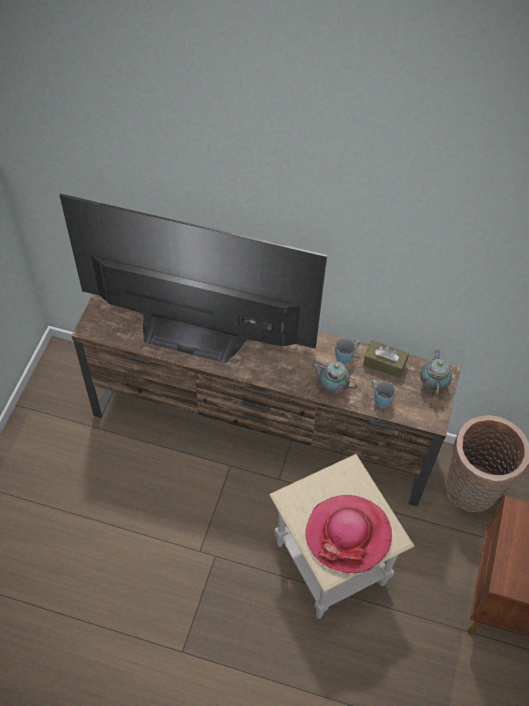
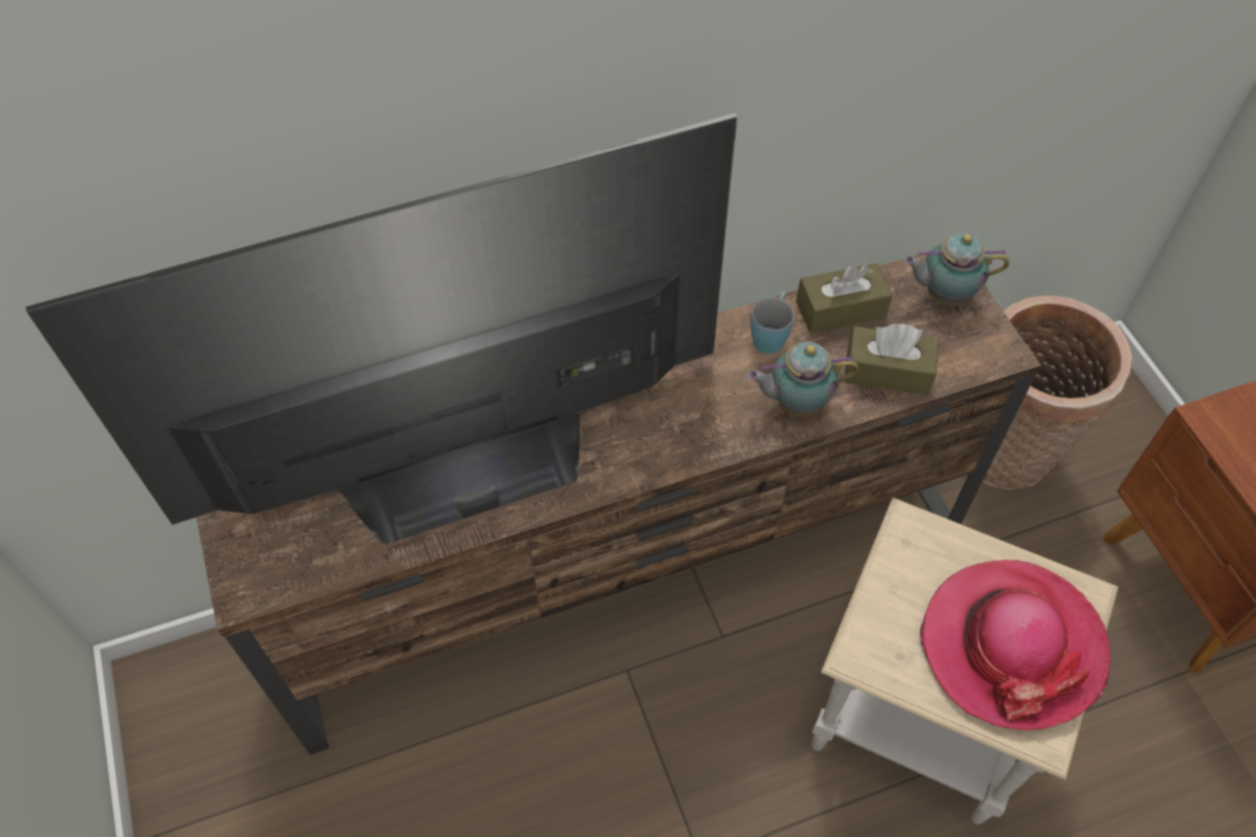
camera: 35 degrees left, 0 degrees up
(379, 398) = (887, 371): blue mug -> brown tissue box
(433, 384) = (943, 295): teapot -> teapot turned 60 degrees counterclockwise

